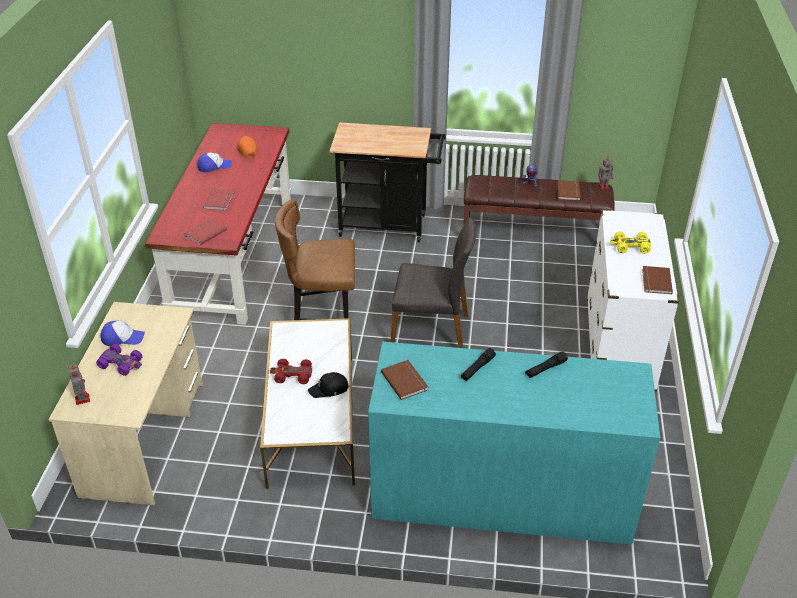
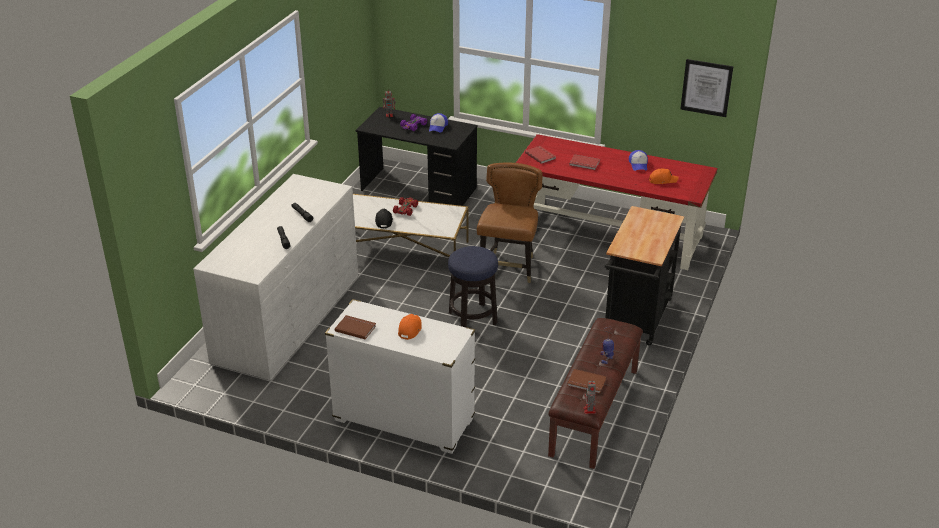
camera: 105 degrees right, 5 degrees down
(144, 438) = (418, 189): beige desk -> black desk
(170, 58) = (706, 87): none -> picture
(405, 380) = (309, 188): brown book -> none
(431, 330) = (472, 318): grey chair -> stool
(501, 493) = (287, 317): turquoise dresser -> white dresser
(630, 247) = (409, 329): yellow toy car -> orange cap

